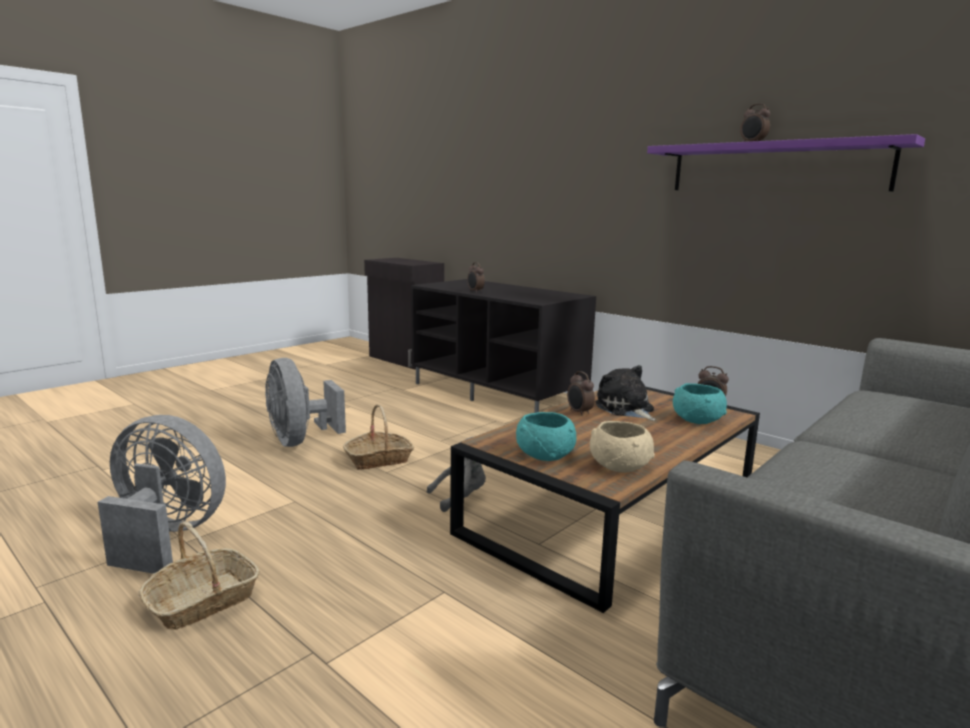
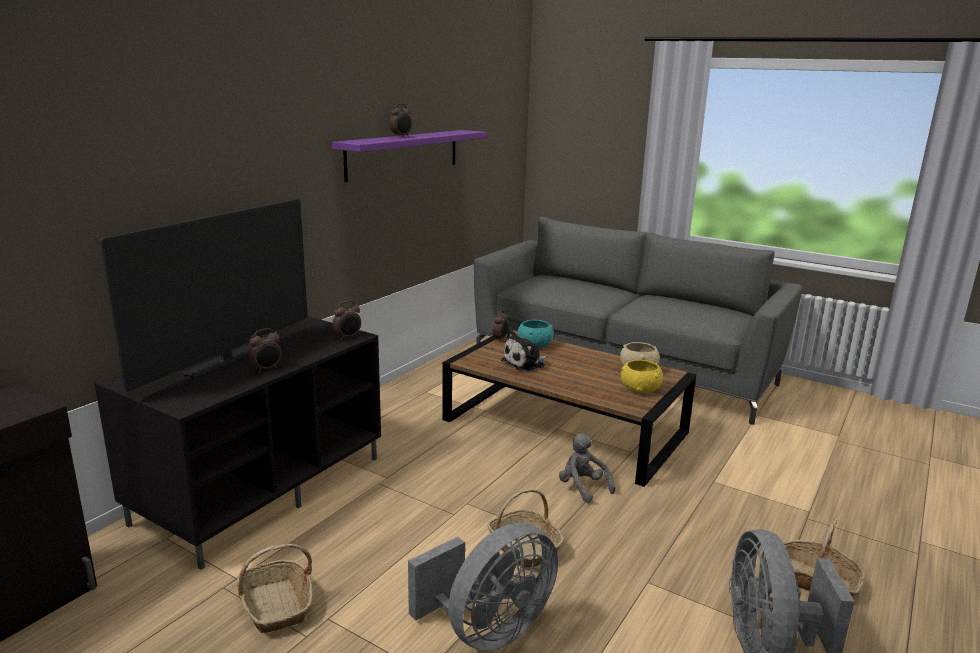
camera: 100 degrees left, 5 degrees up
(371, 397) = (276, 606): none -> basket
(495, 288) = (227, 360): none -> television
(545, 454) = (640, 389): turquoise bowl -> yellow bowl
(579, 412) = (545, 378): alarm clock -> alarm clock (348, 337)

